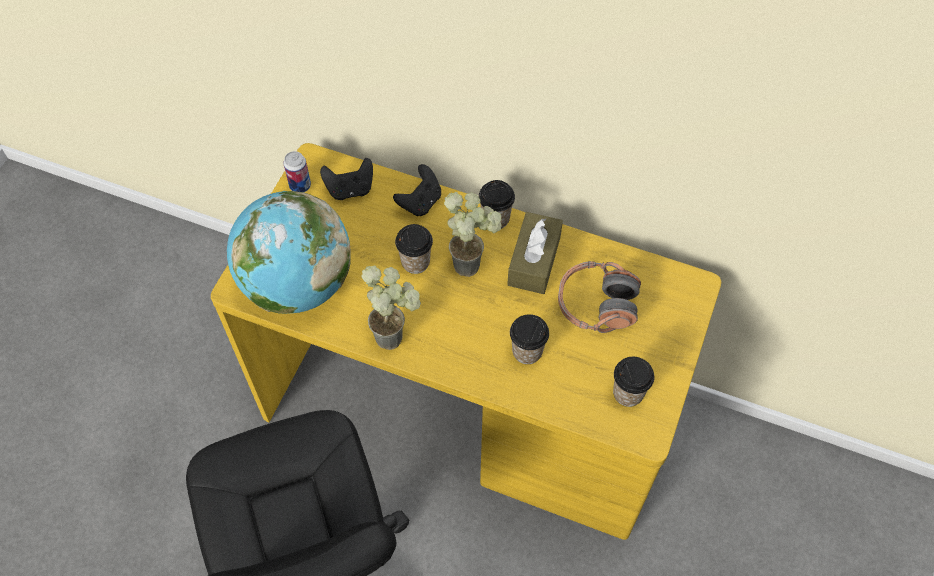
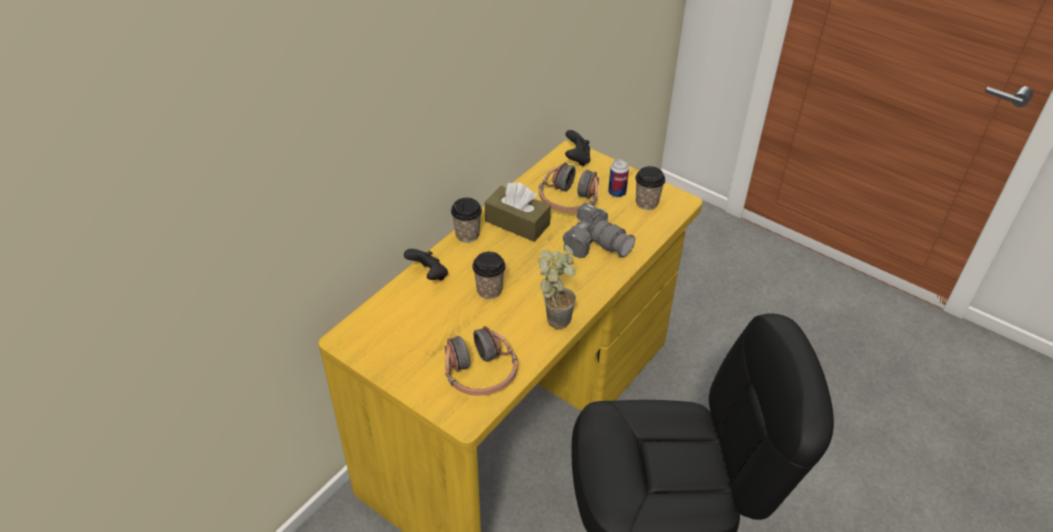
camera: 75 degrees left, 15 degrees down
(297, 284) = (479, 373): globe -> headphones
(300, 185) = (368, 353): can -> can (617, 192)
(350, 189) = (391, 318): black game controller -> black game controller (577, 159)
(473, 262) = (504, 256): potted plant -> none
(527, 351) = (597, 244): cup -> camera

